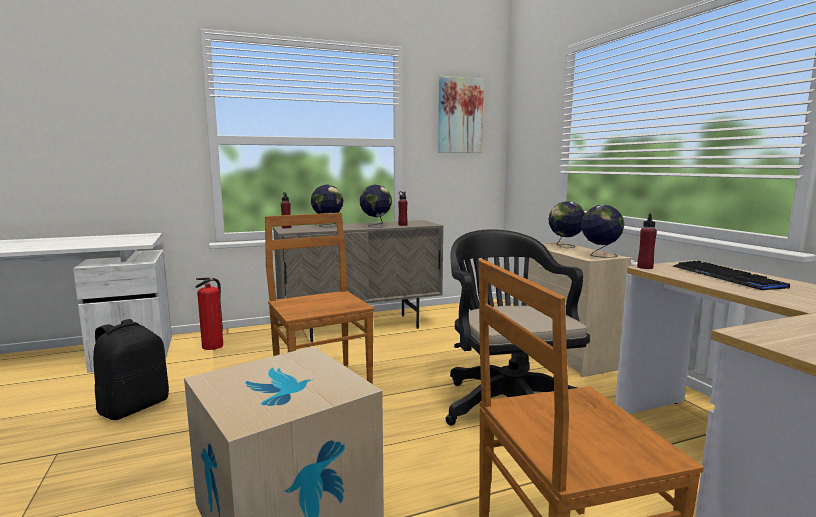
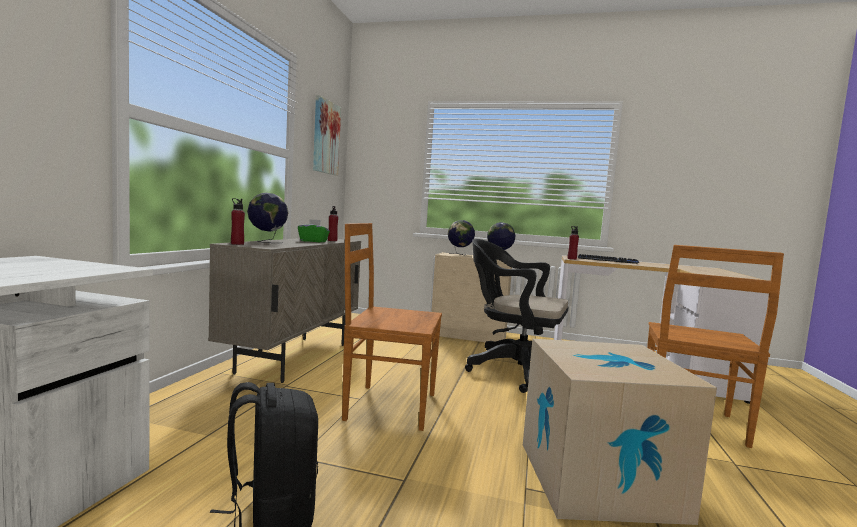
camera: 55 degrees left, 5 degrees down
(213, 346) = (166, 426): fire extinguisher -> none
(376, 225) = (313, 241): globe -> green tissue box

